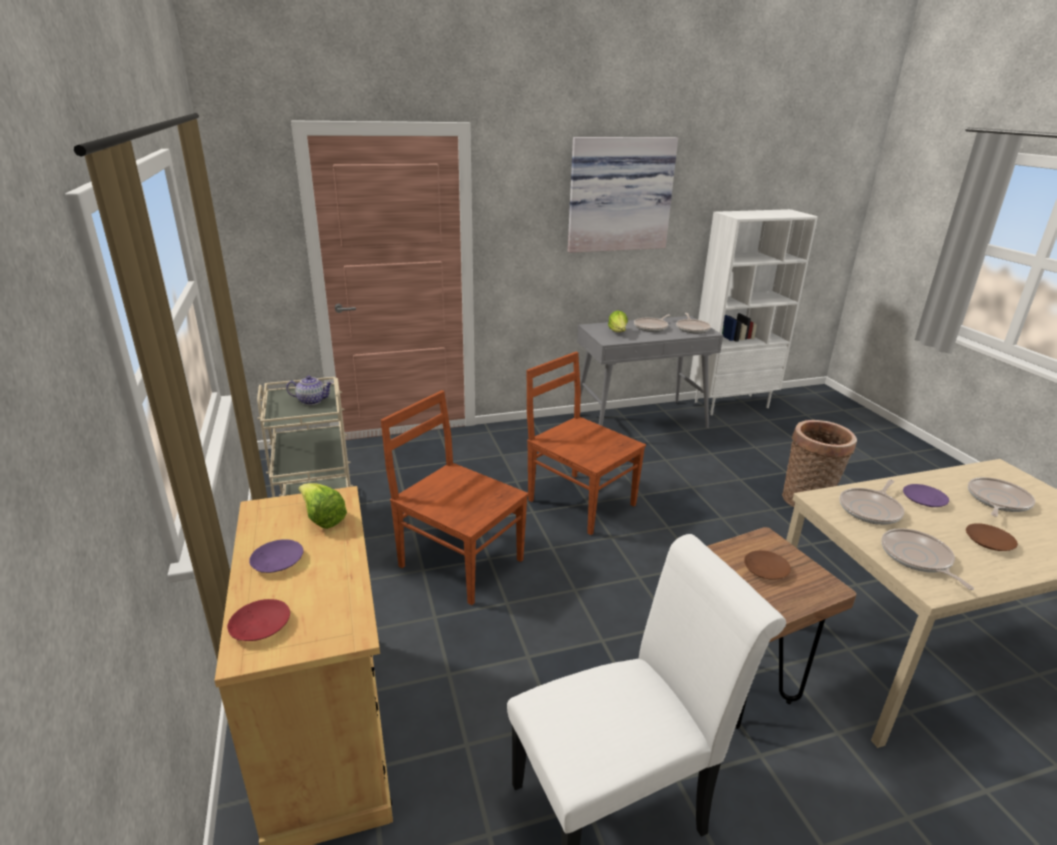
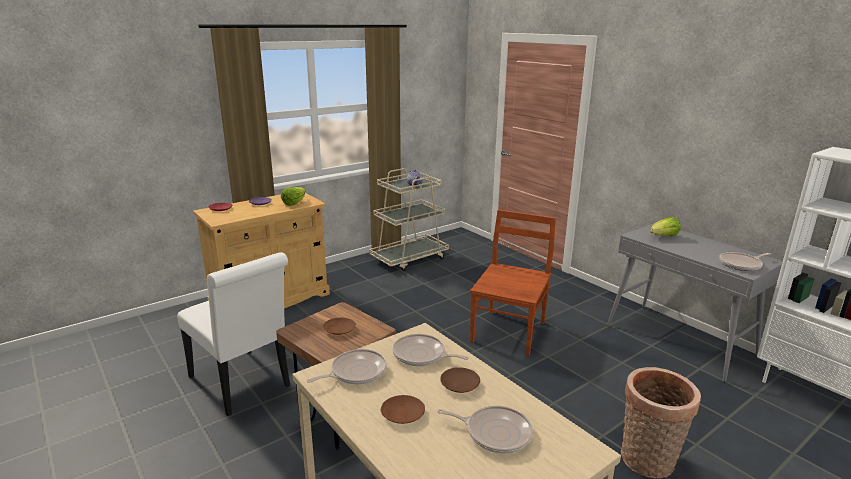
camera: 70 degrees right, 5 degrees down
(459, 561) = (405, 302): brown chair -> none
(619, 194) = (714, 108): picture -> none
(652, 327) = (706, 247): frying pan -> none
(924, 500) = (459, 385): purple plate -> brown plate

